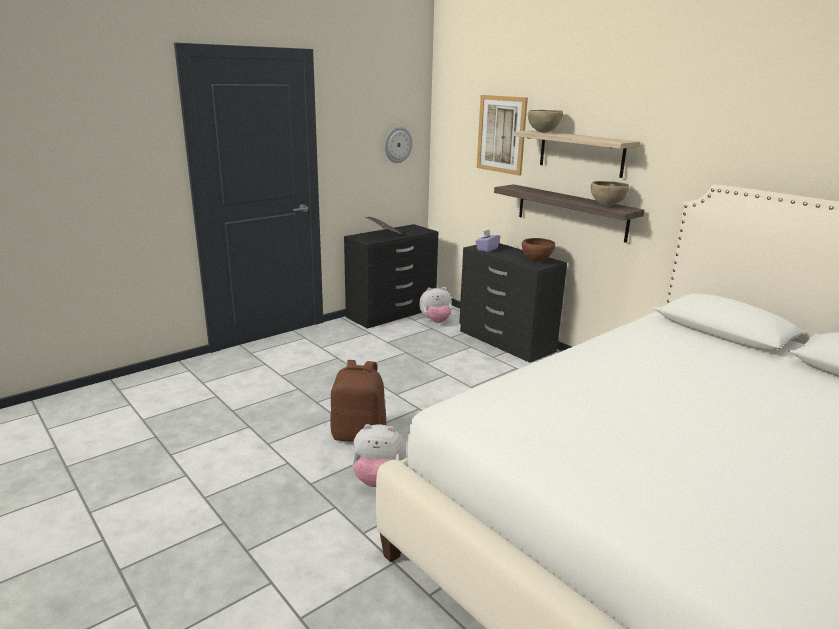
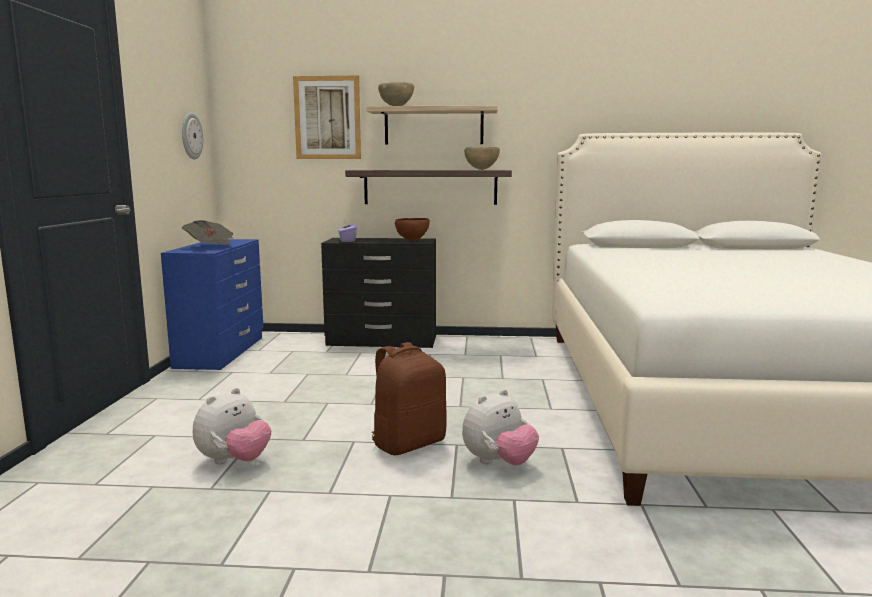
camera: 45 degrees left, 10 degrees down
(392, 313) = (222, 352): black dresser -> blue dresser
(435, 321) = (285, 346): plush toy -> plush toy (234, 461)

